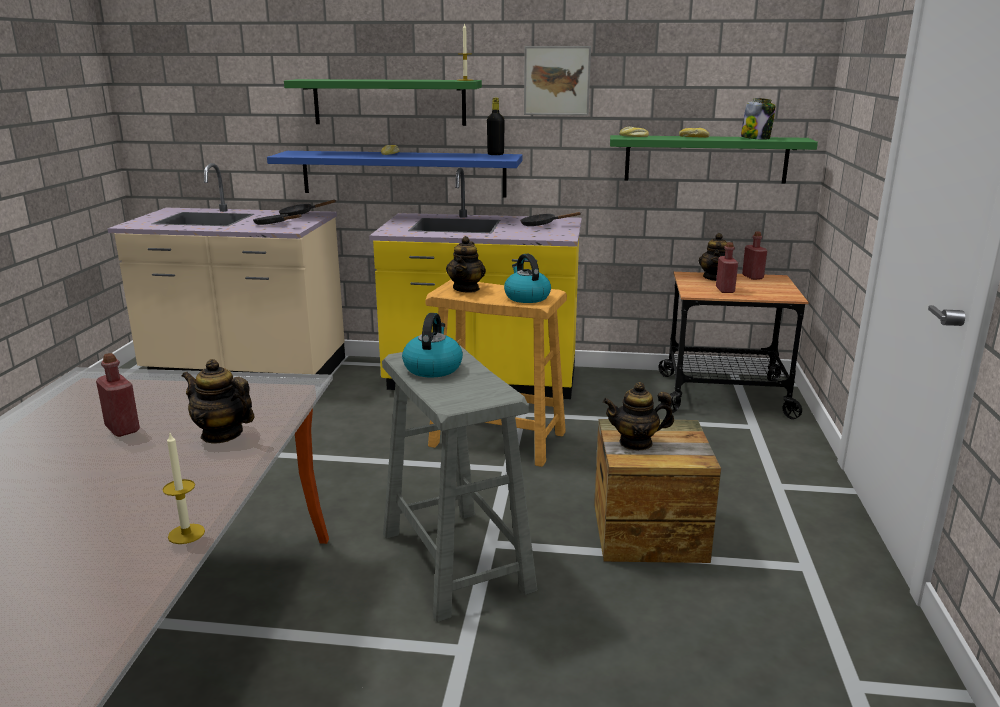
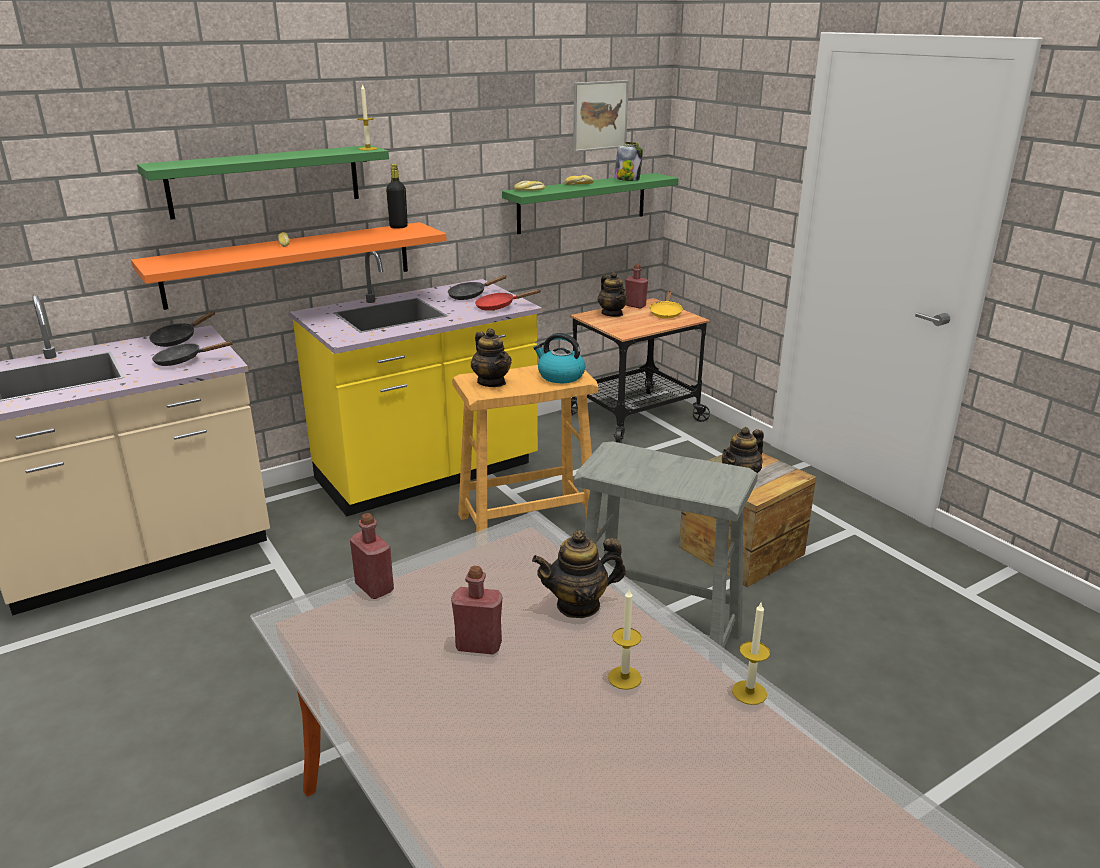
camera: 40 degrees left, 5 degrees up
(145, 484) = (624, 678): none -> candle
(403, 173) = (290, 264): blue shelf -> orange shelf
(432, 368) = (640, 470): kettle -> none
(544, 235) = (499, 307): none -> red frying pan
(557, 81) = (448, 139): picture -> picture (600, 115)
(725, 290) = (640, 324): red bottle -> red bottle (374, 588)
(771, 288) = (665, 313): none -> yellow frying pan

